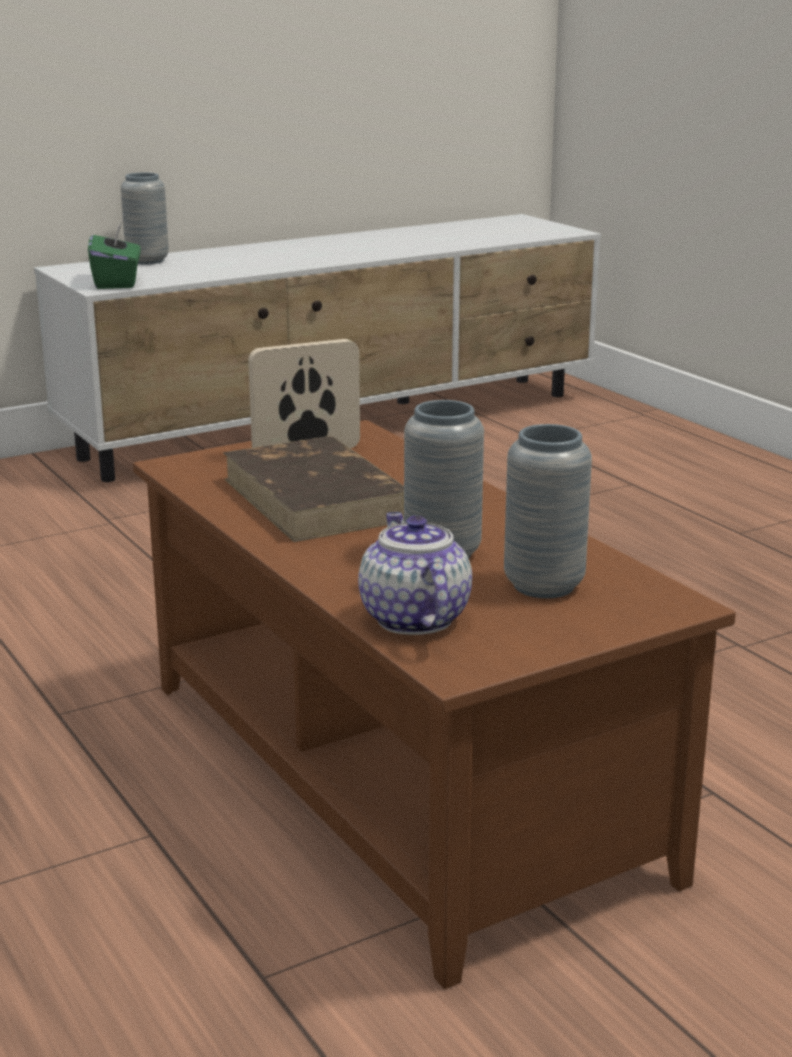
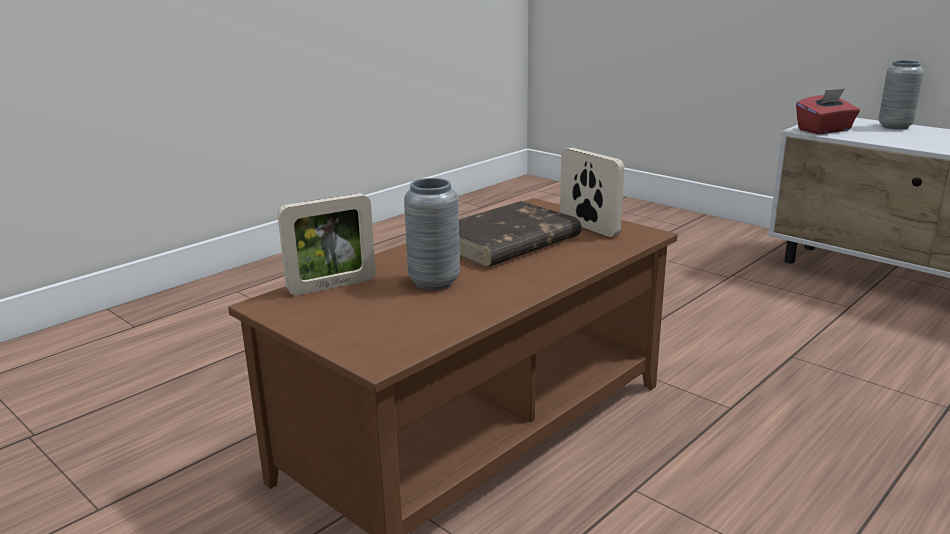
camera: 75 degrees right, 0 degrees up
(117, 282) = (824, 130): green tissue box -> red tissue box
(412, 618) = (332, 286): teapot -> picture frame
(543, 586) = (394, 315): grey vase -> none

